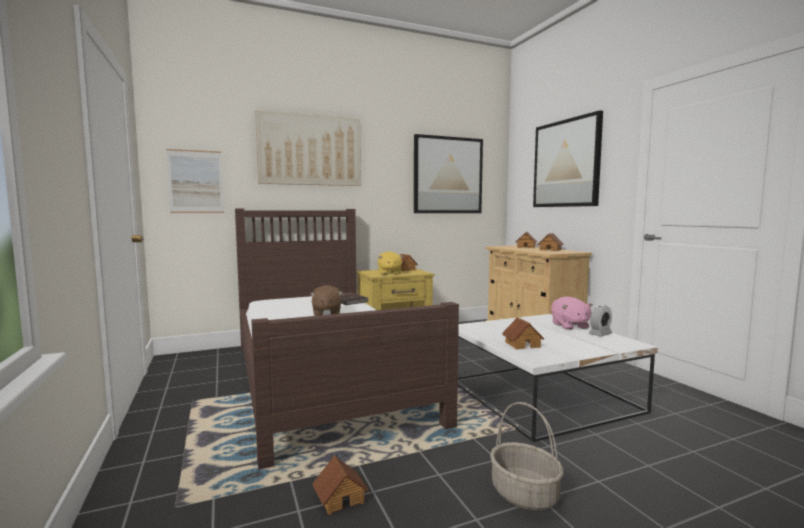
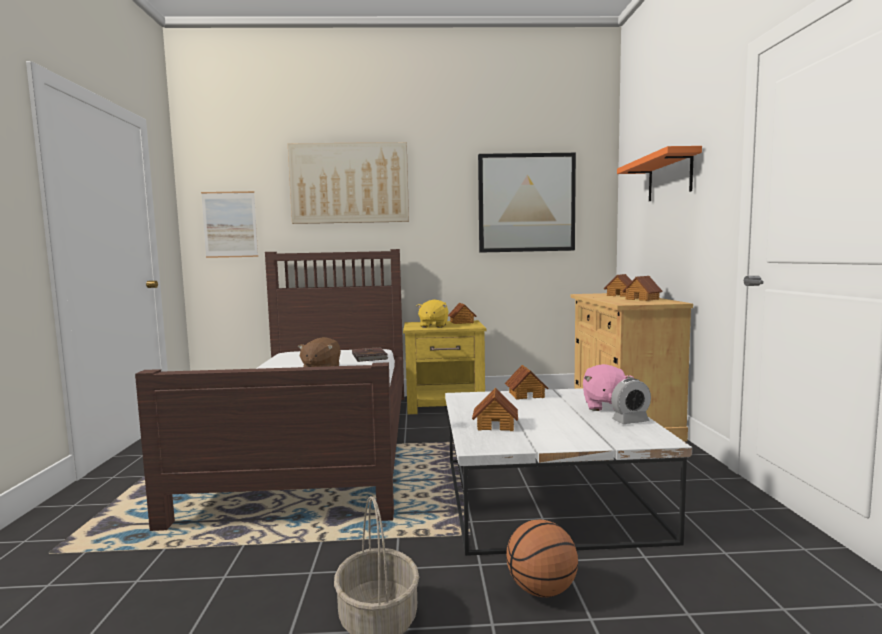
camera: 20 degrees right, 0 degrees up
(340, 498) = (187, 576): toy house -> toy house (526, 395)
(566, 163) = (669, 177): picture -> orange shelf
(603, 454) = (541, 590): none -> basketball

